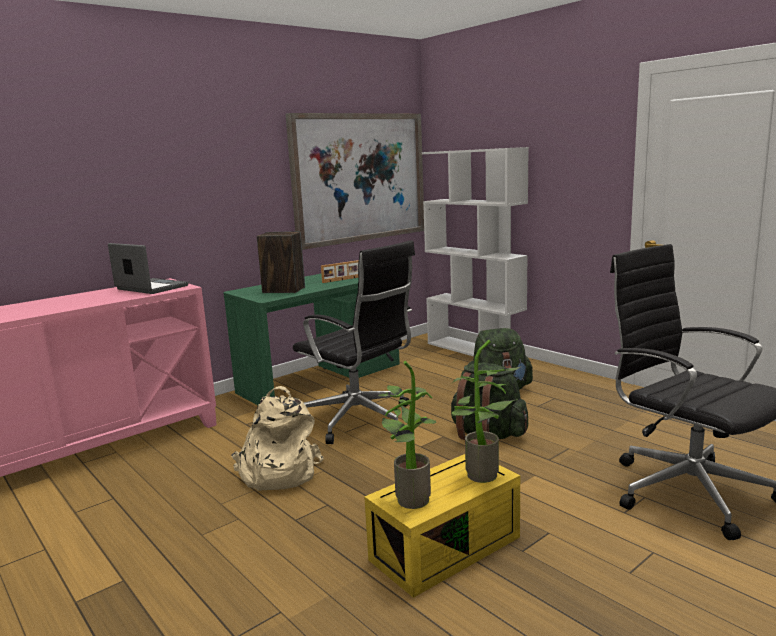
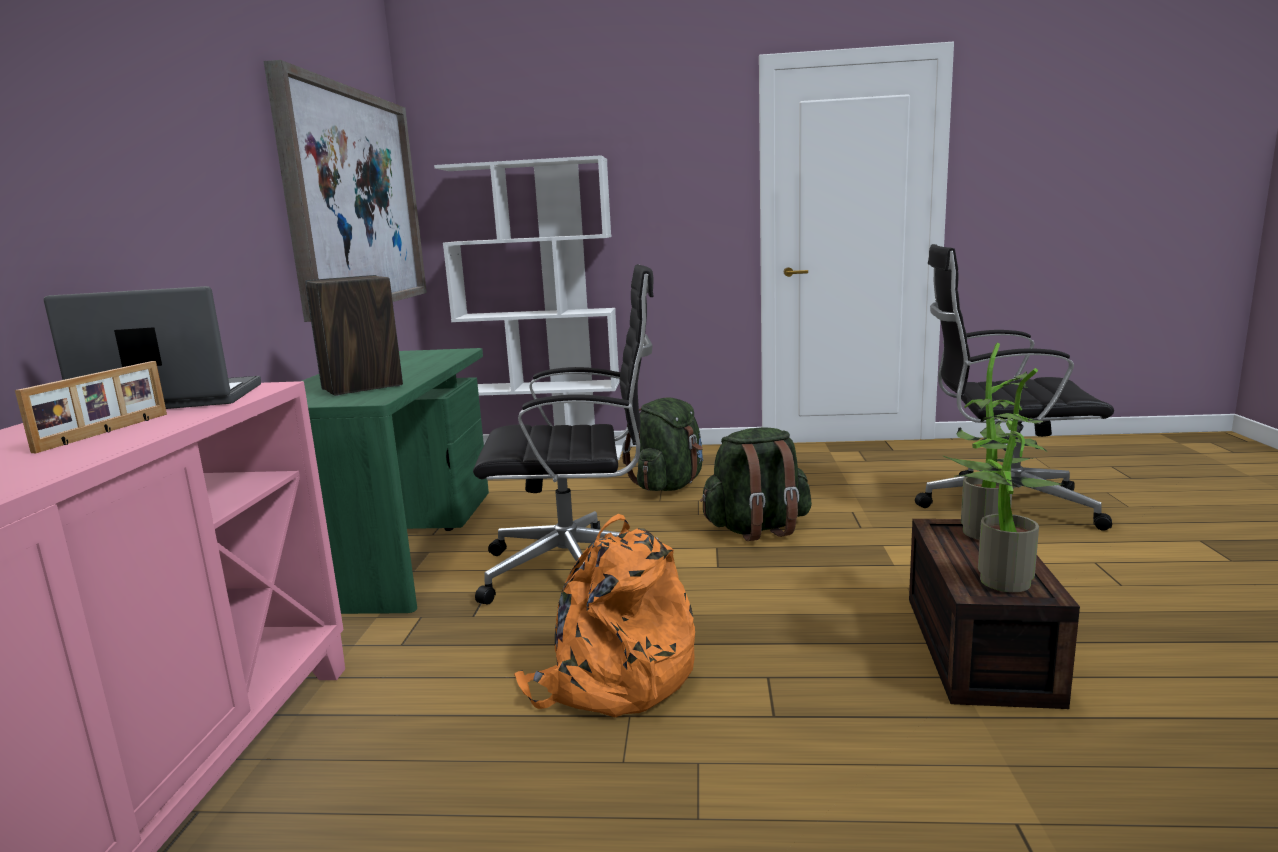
camera: 45 degrees left, 0 degrees up
(277, 473) = (613, 679): beige backpack -> orange backpack
(342, 280) = (417, 364): picture frame -> picture frame (106, 432)
(445, 546) = (974, 645): yellow storage box -> brown storage box

